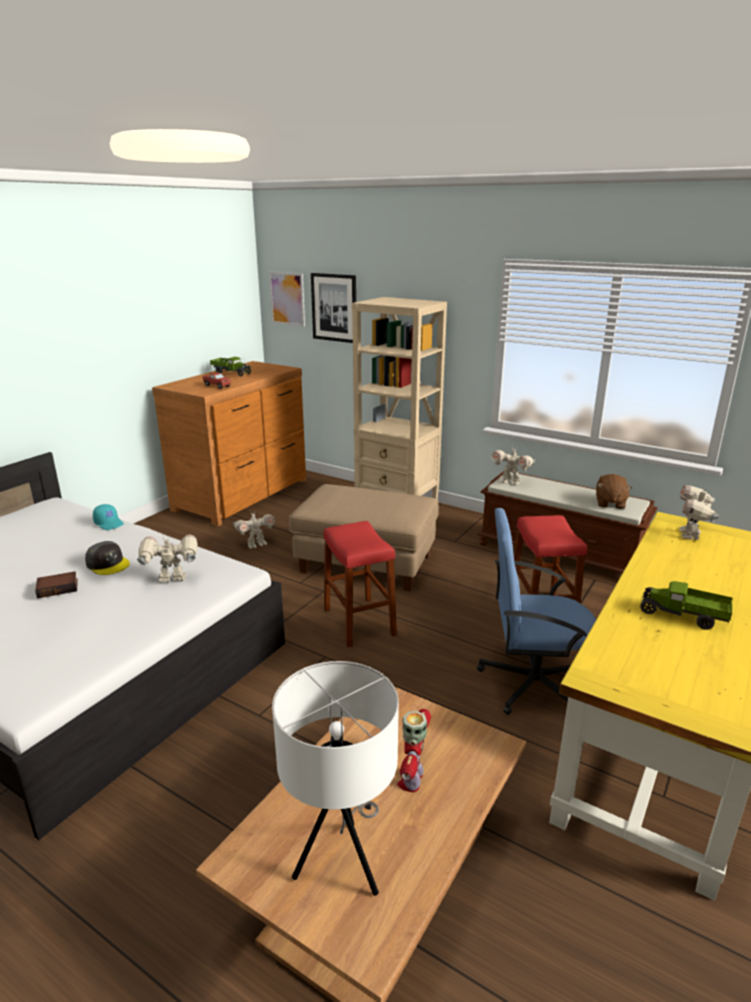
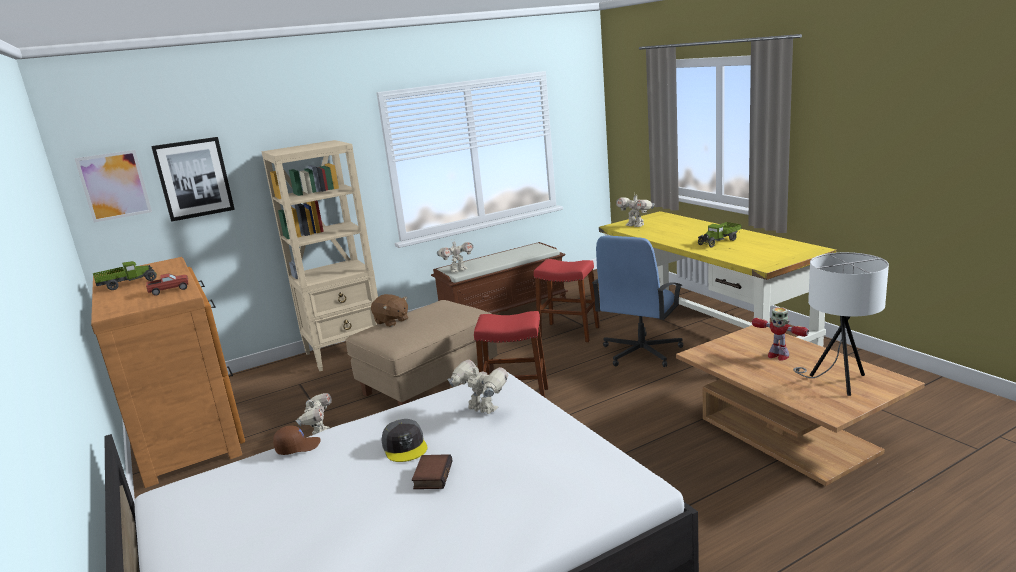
camera: 60 degrees left, 5 degrees down
(108, 564) = (405, 446): grey cap -> grey cap turned 90 degrees clockwise
(109, 523) = (298, 447): turquoise cap -> brown cap
(172, 580) = (482, 410): toy robot -> toy robot turned 105 degrees clockwise
(610, 503) = (529, 251): brown plush toy -> brown plush toy (391, 321)

